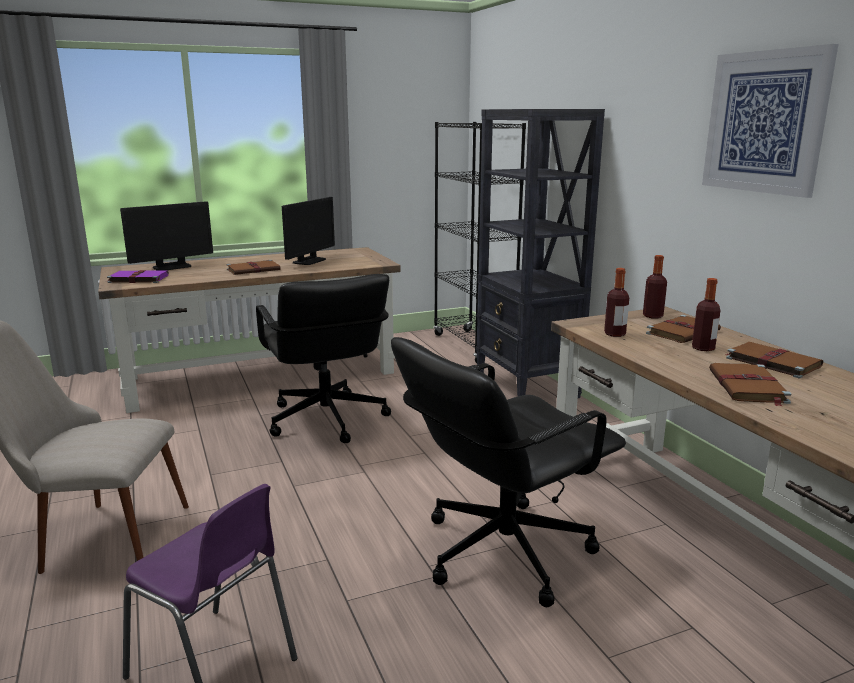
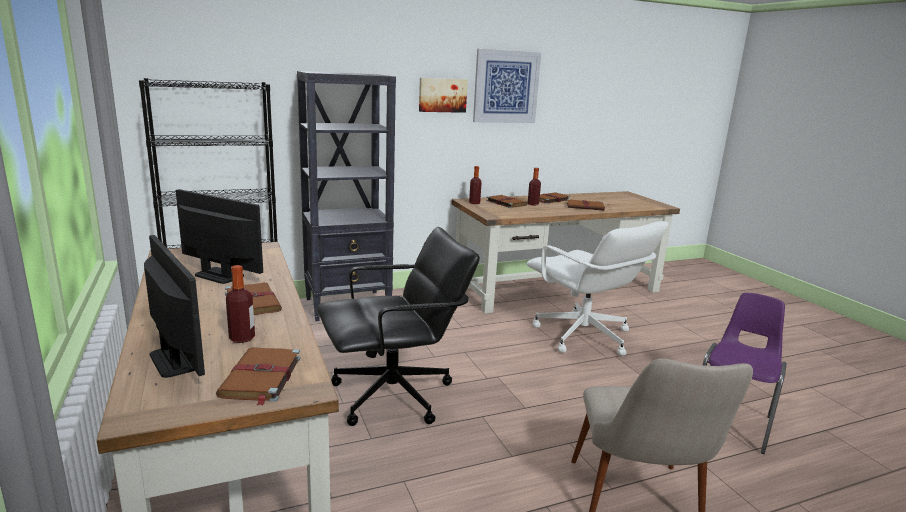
camera: 90 degrees left, 0 degrees up
(137, 279) = (261, 378): purple book -> brown book
(502, 551) = (583, 337): black office chair -> white office chair
(614, 334) = (512, 212): bottle -> bottle (242, 338)
(670, 137) = (442, 95): none -> picture

